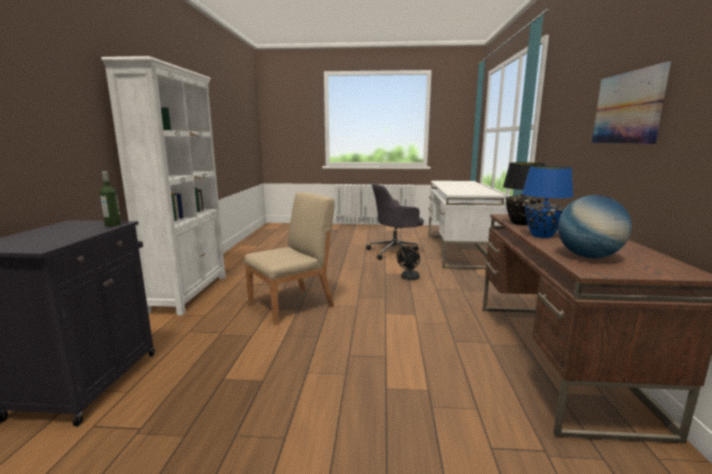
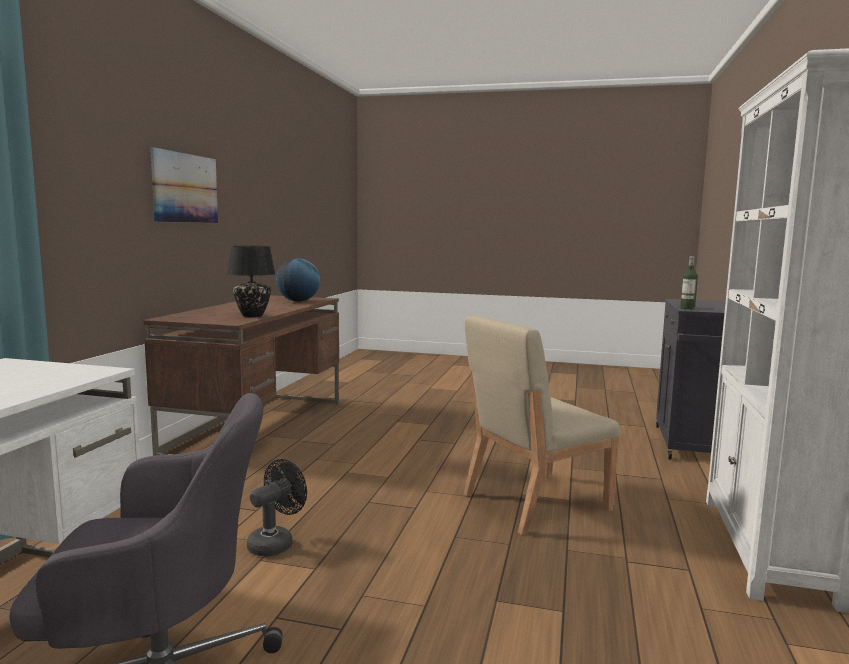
camera: 170 degrees left, 5 degrees down
(542, 235) = (278, 308): blue table lamp -> none

